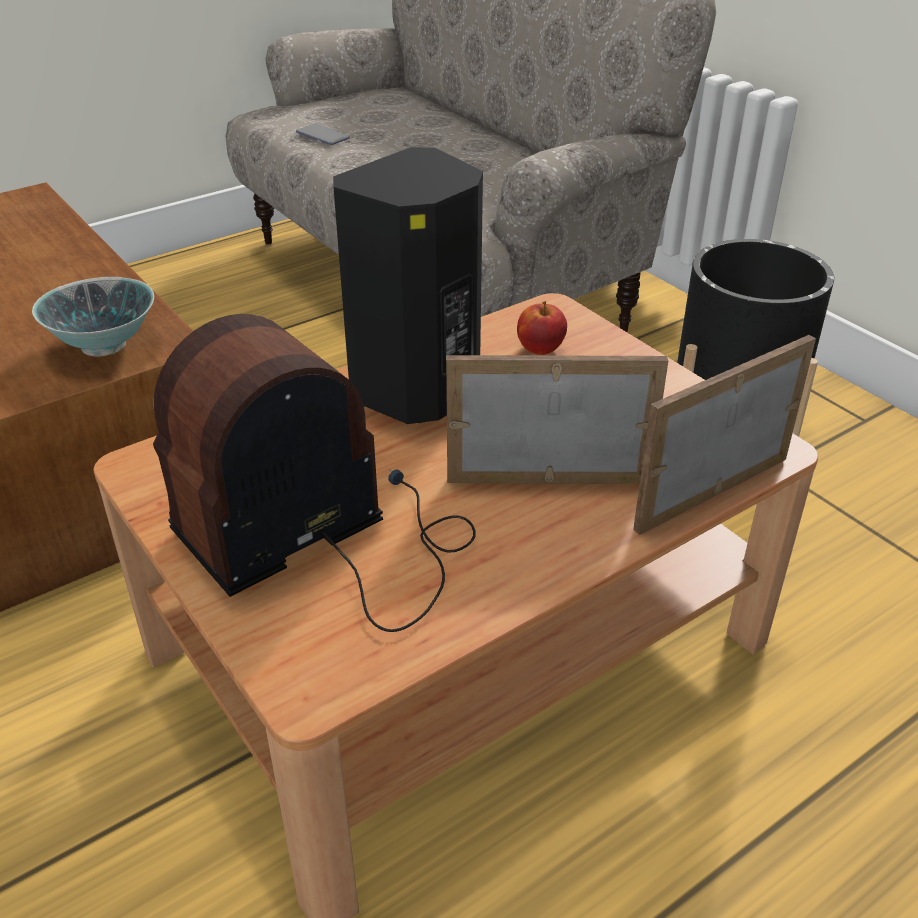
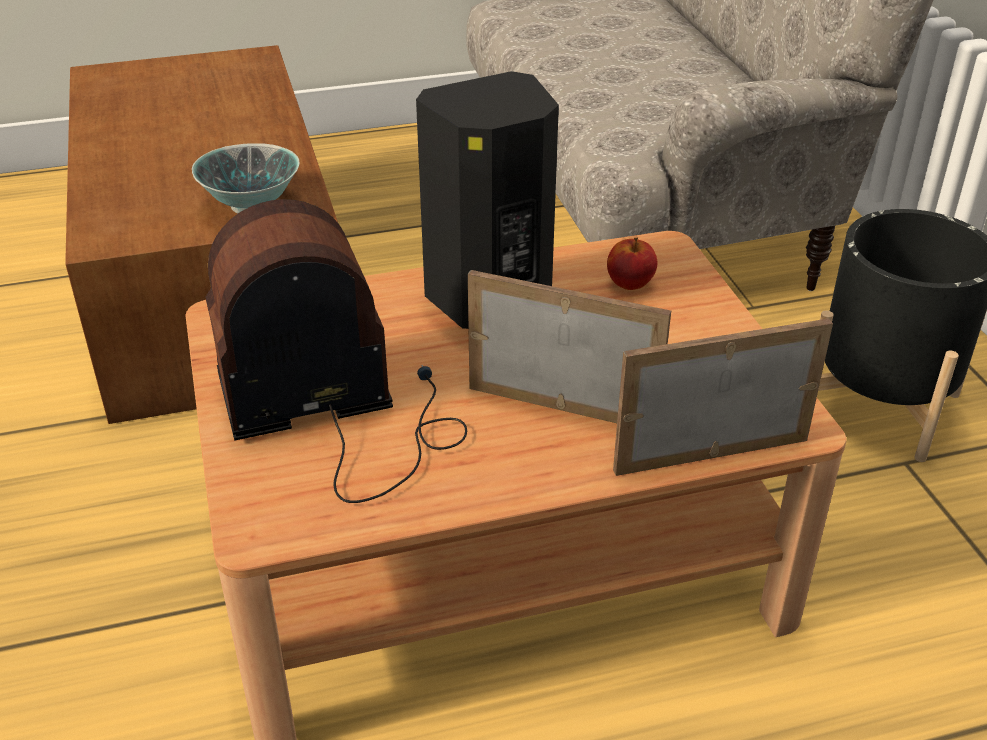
camera: 20 degrees right, 0 degrees up
(322, 136) = (546, 35): phone -> none

